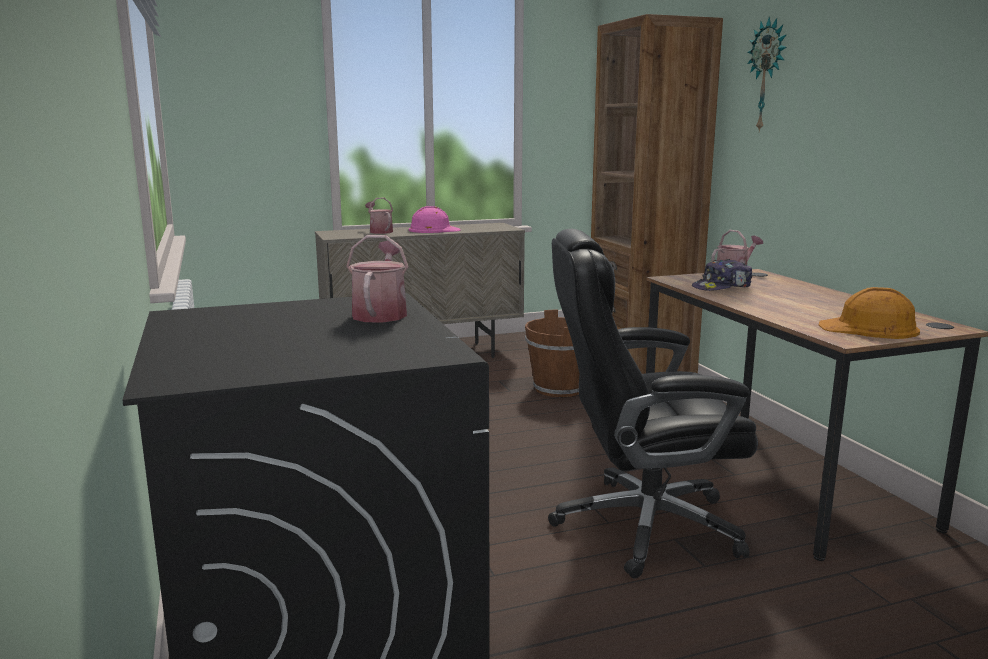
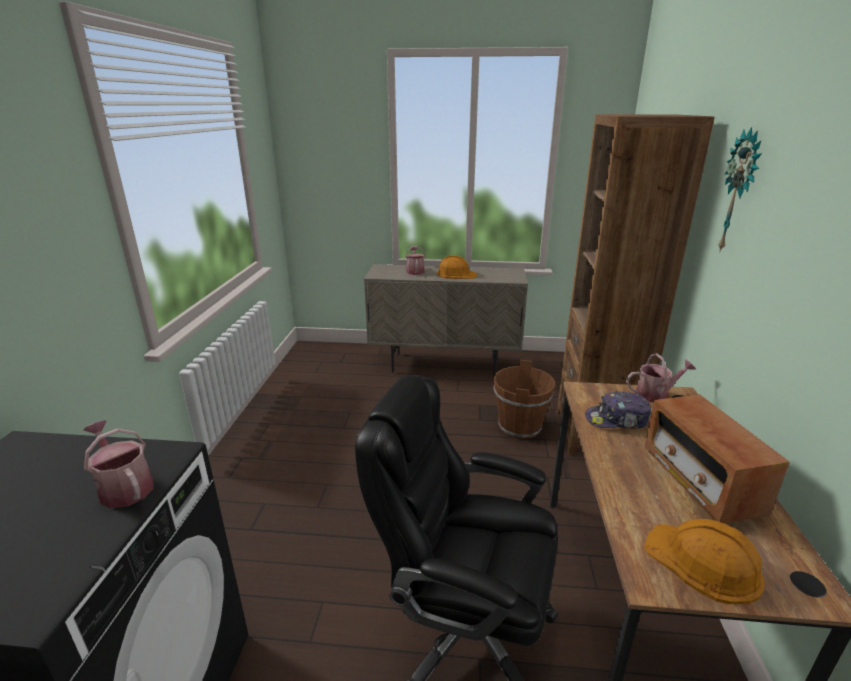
camera: 25 degrees right, 10 degrees up
(381, 313) = (124, 487): watering can -> watering can turned 75 degrees counterclockwise
(433, 230) = (456, 274): pink hard hat -> orange hard hat
(822, 302) = (700, 480): none -> radio

